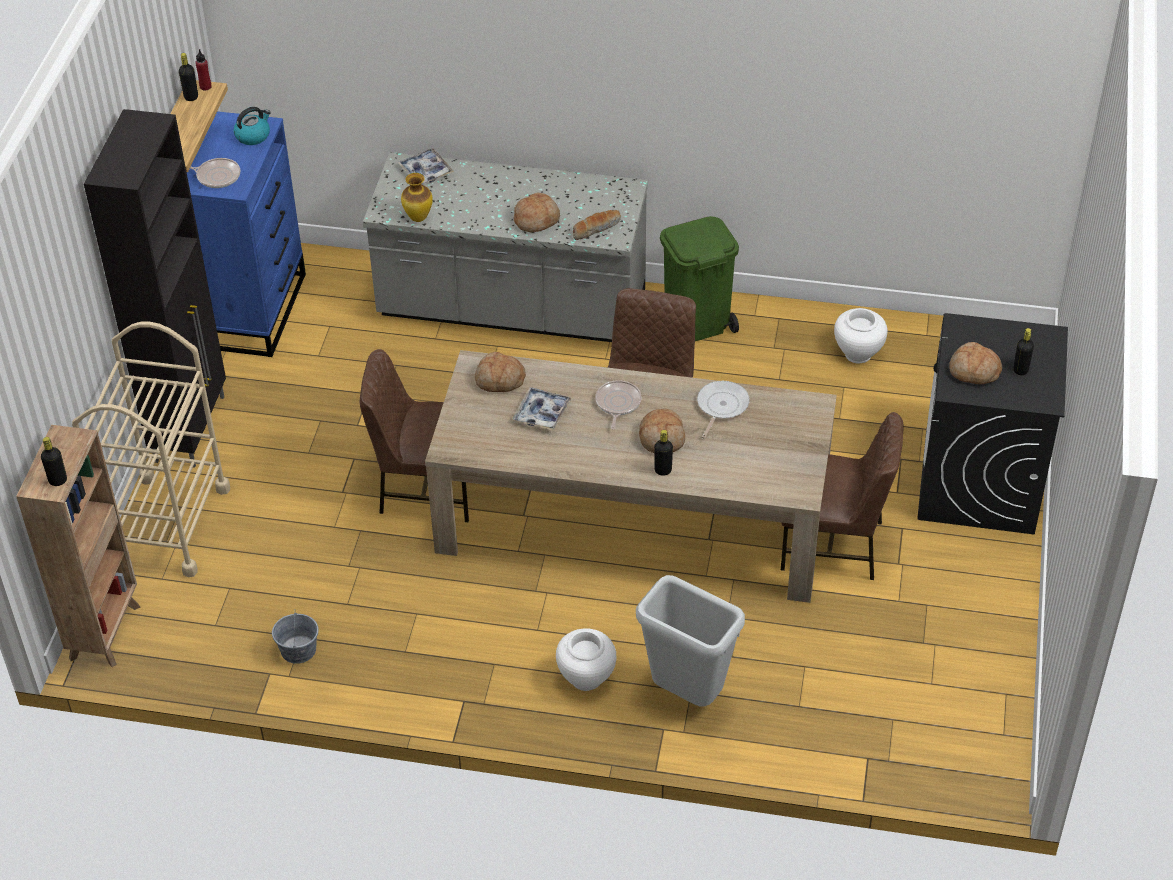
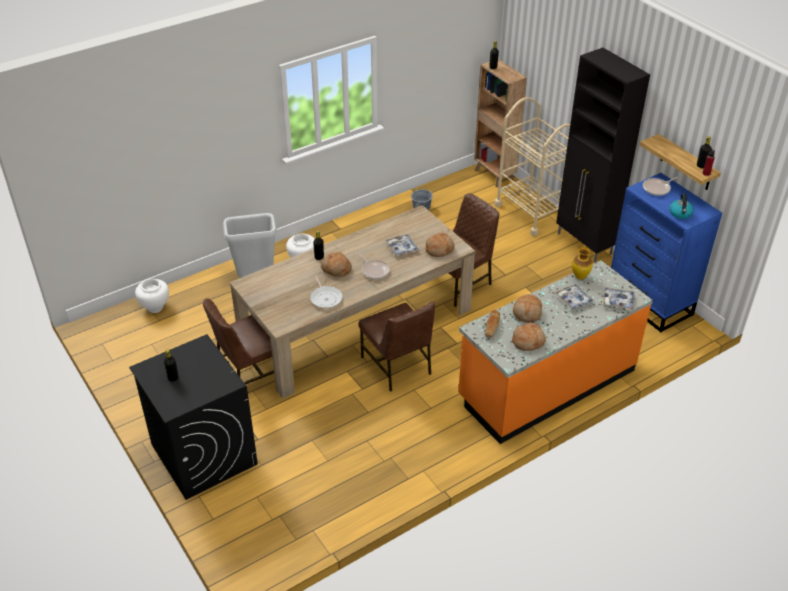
camera: 135 degrees right, 5 degrees down
(467, 201) = (573, 299): none -> tray
(512, 308) = (546, 384): grey counter -> orange counter
(696, 324) = (446, 442): green trash can -> none
(858, 354) = (340, 487): white vase -> white vase (155, 307)
(974, 371) = (199, 361): bread -> bread (528, 341)

